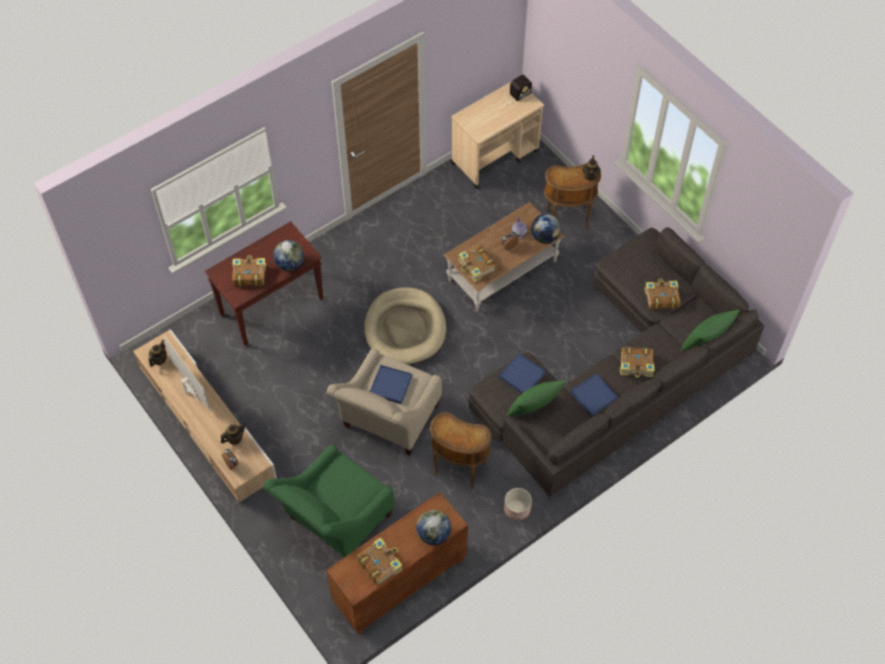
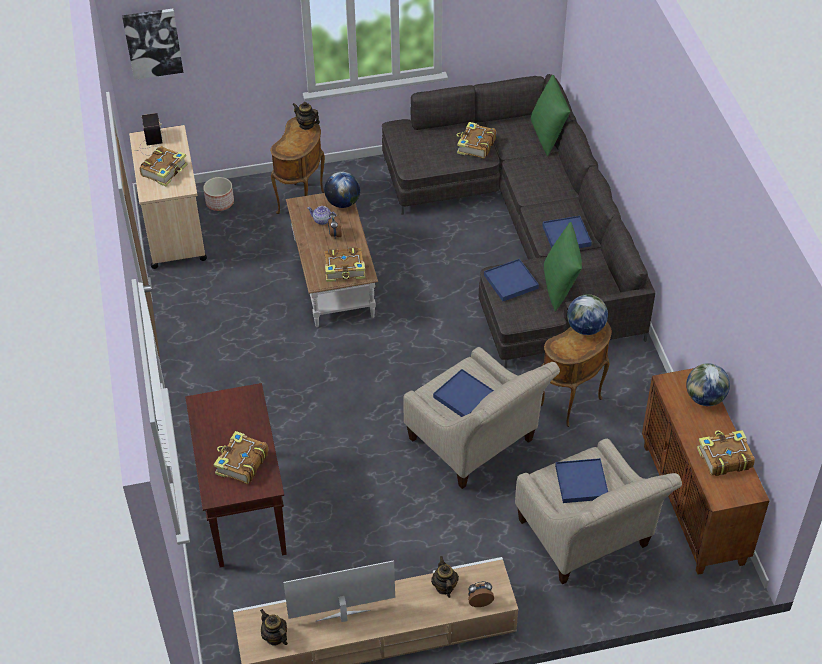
camera: 65 degrees left, 10 degrees down
(290, 264) = (252, 416): globe -> globe (585, 328)
(335, 522) = (587, 540): green armchair -> beige armchair
(346, 487) = (581, 482): none -> blue tray
(405, 328) = (358, 387): beige dog bed -> none
(517, 509) = (644, 370): planter -> planter (220, 203)
(549, 38) = (153, 43): none -> picture
(636, 365) = (547, 192): book -> book (165, 170)

